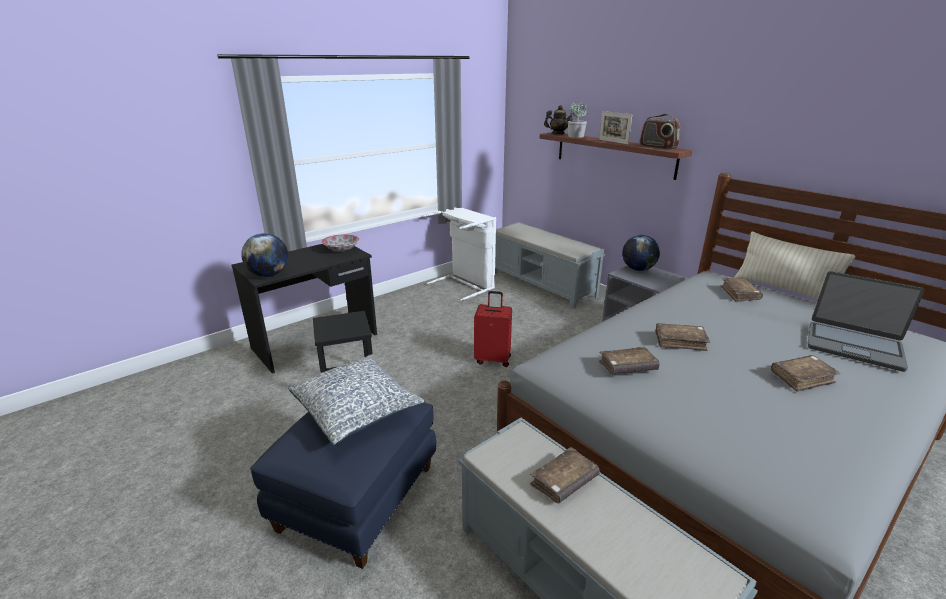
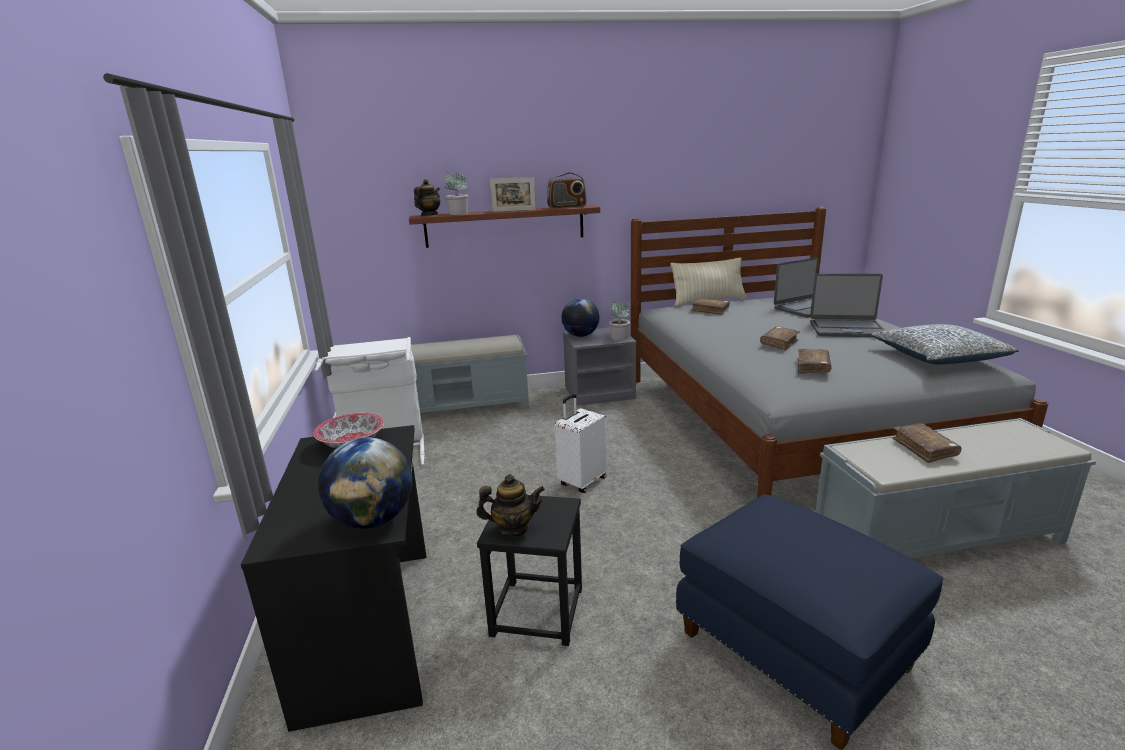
camera: 60 degrees left, 5 degrees down
(328, 323) = (513, 528): none -> teapot
(356, 408) = (780, 532): pillow -> pillow (938, 357)
(493, 359) = (582, 481): red suitcase -> white suitcase
(658, 284) = (619, 337): none -> potted plant
(802, 378) = (846, 329): brown book -> laptop

